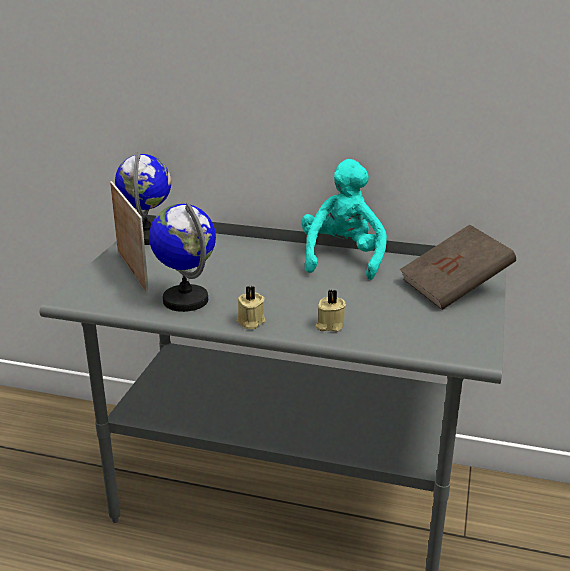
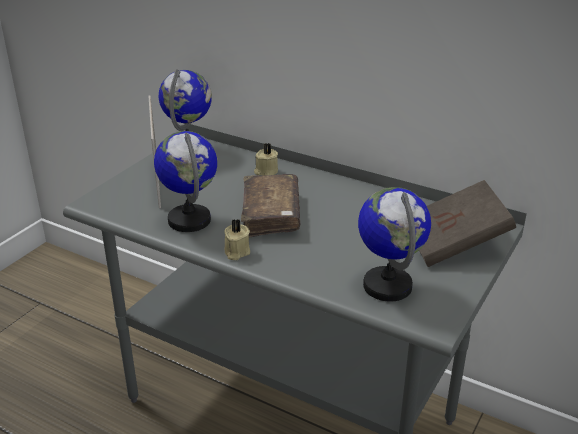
camera: 15 degrees right, 5 degrees up
(266, 285) = (271, 214): none -> brown book
(329, 325) = (308, 267): beige candle -> beige candle (266, 171)
(342, 259) = (358, 195): turquoise plush toy -> none
(414, 330) = (388, 286): none -> globe

